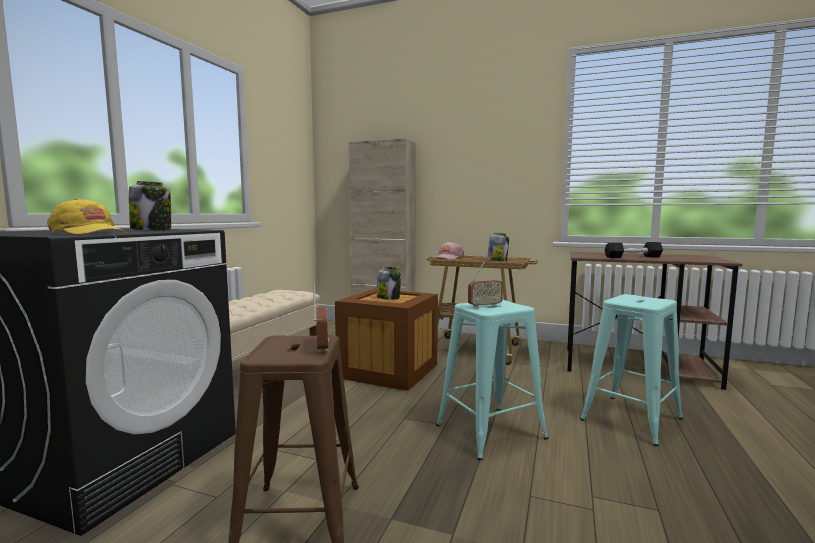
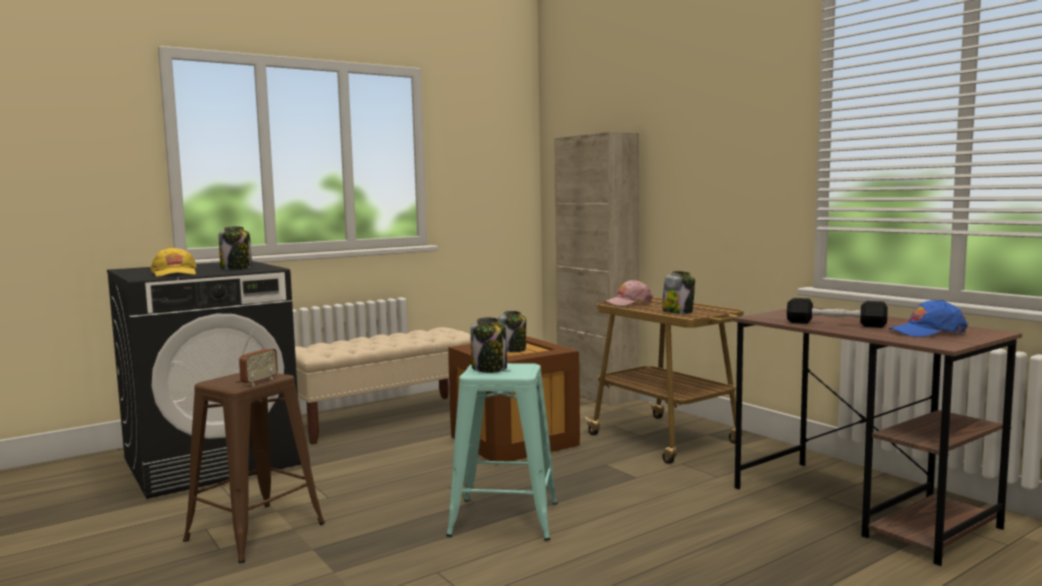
camera: 35 degrees right, 0 degrees up
(484, 306) = (490, 369): radio -> jar
(631, 419) = (691, 553): turquoise stool -> none
(686, 257) = (927, 332): none -> blue cap

